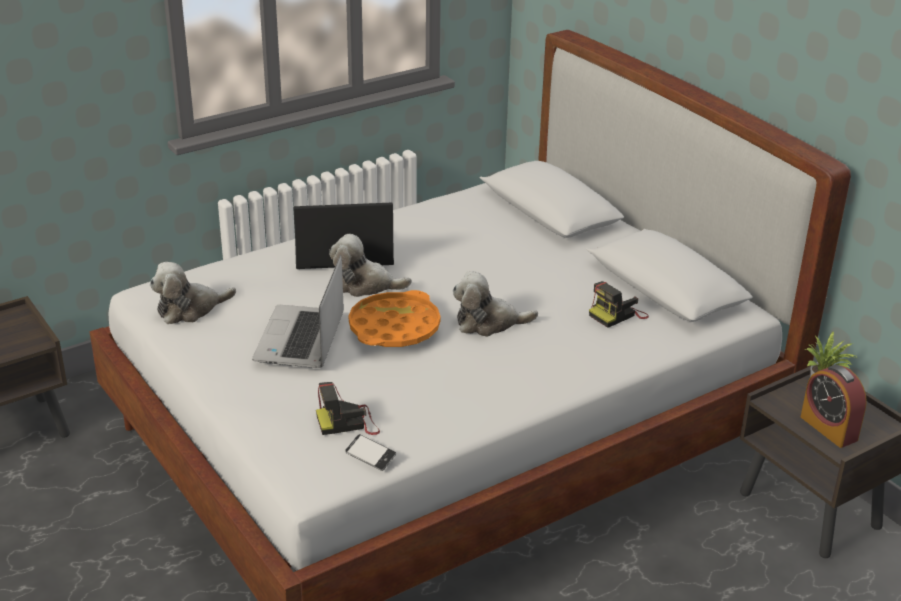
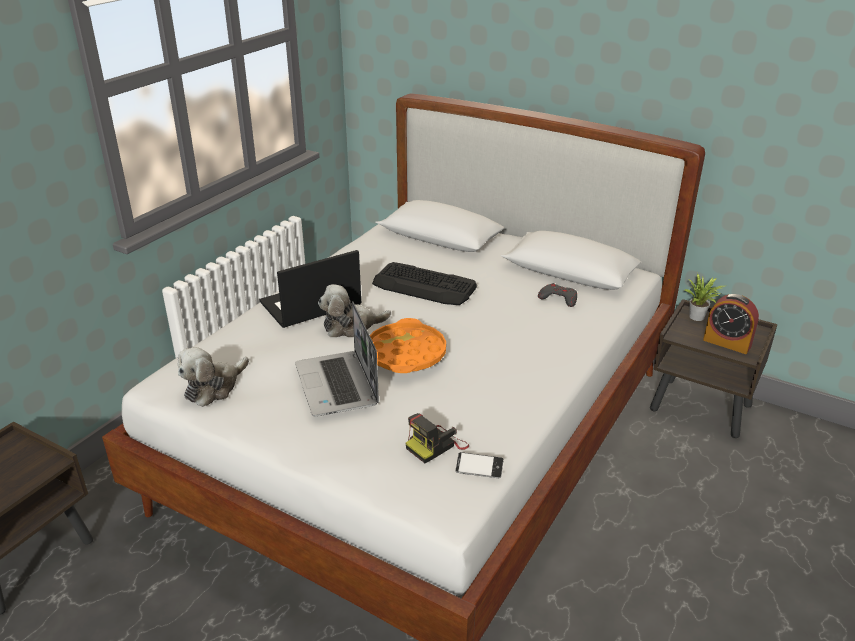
camera: 25 degrees left, 0 degrees up
(479, 262) = (424, 285): none -> keyboard
(488, 323) = (472, 329): plush toy -> none
(617, 314) = (558, 298): camera -> grey game controller

